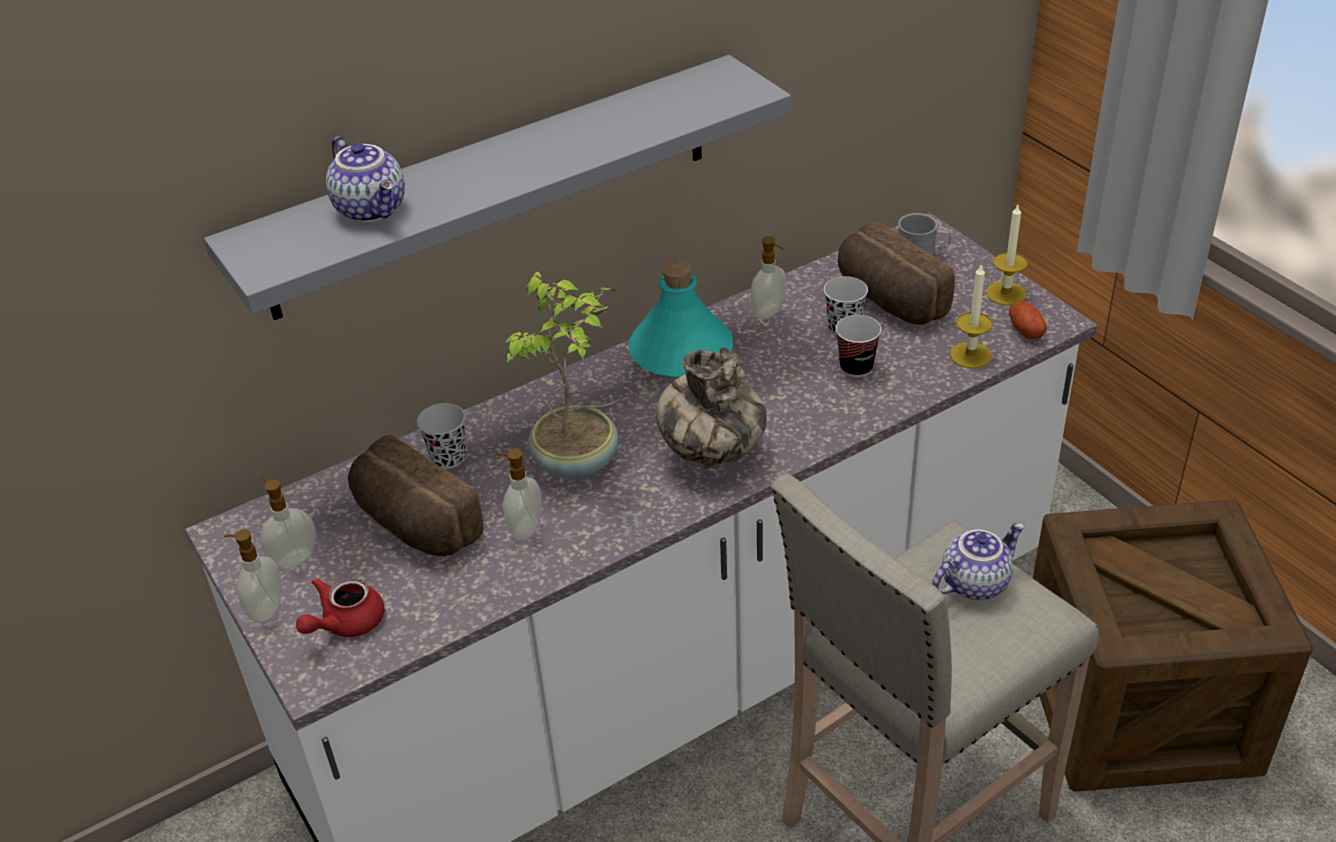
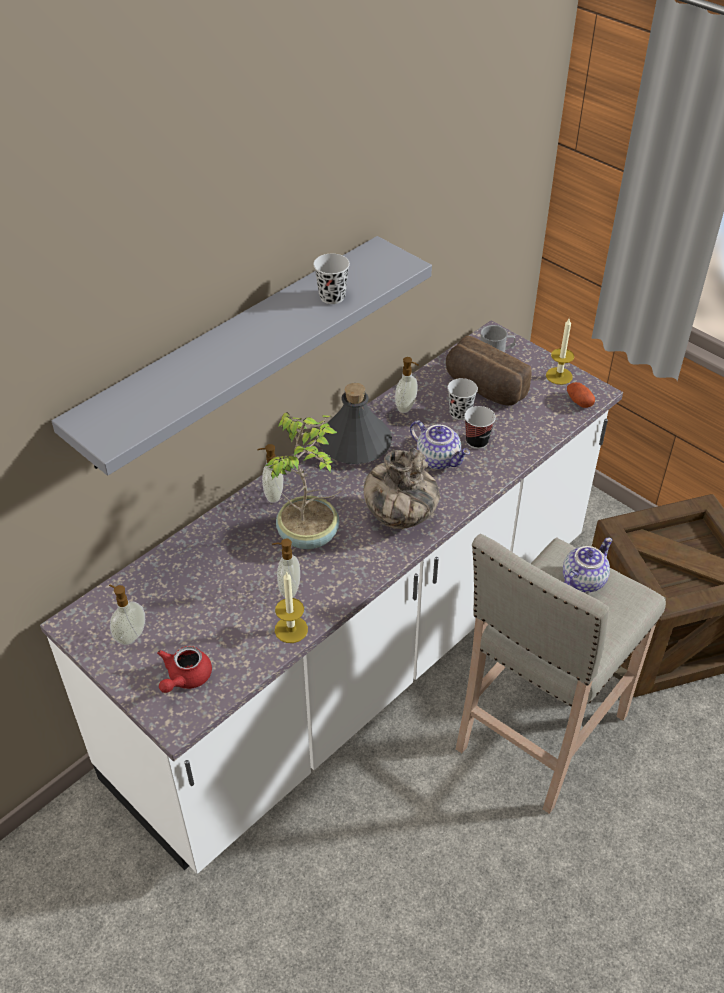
camera: 15 degrees left, 5 degrees up
(265, 609) = (123, 676): soap dispenser -> soap dispenser (273, 495)
(373, 209) = (170, 384): teapot -> teapot (439, 459)
(414, 525) = (209, 598): bread -> none
(448, 458) = (216, 544): black cup -> black cup (332, 297)
(682, 352) = (355, 444): turquoise bottle -> grey bottle
(970, 355) = (549, 423): candle -> candle (291, 629)

